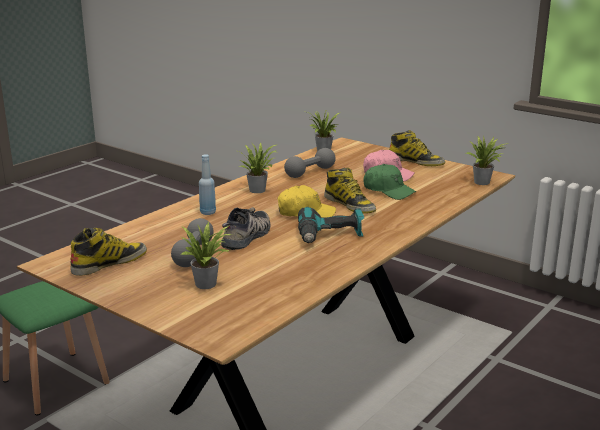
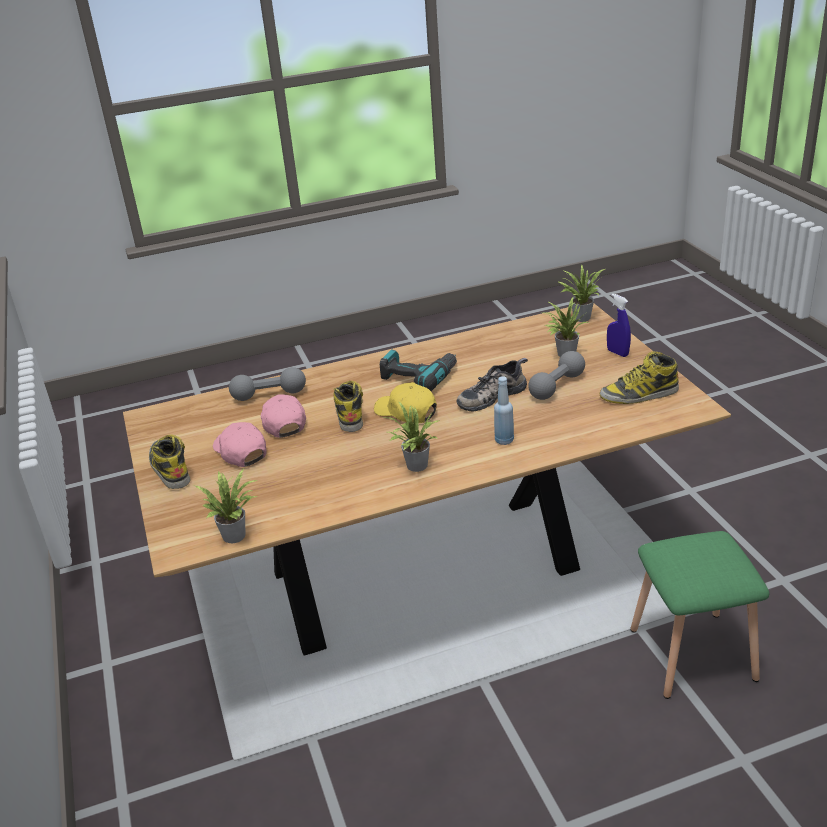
camera: 145 degrees left, 10 degrees up
(149, 297) = (617, 353): none -> blue spray bottle
(310, 172) = (317, 484): grey dumbbell -> grey dumbbell (269, 395)
(388, 190) = (283, 422): green cap -> pink cap
(484, 182) = (175, 408): potted plant -> potted plant (580, 317)

